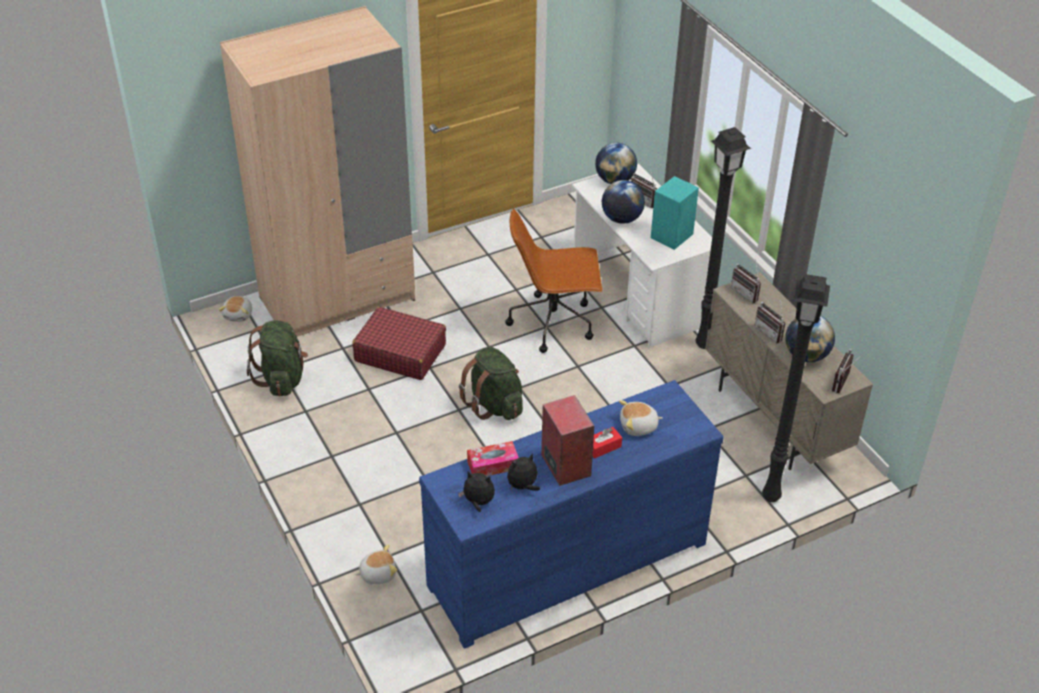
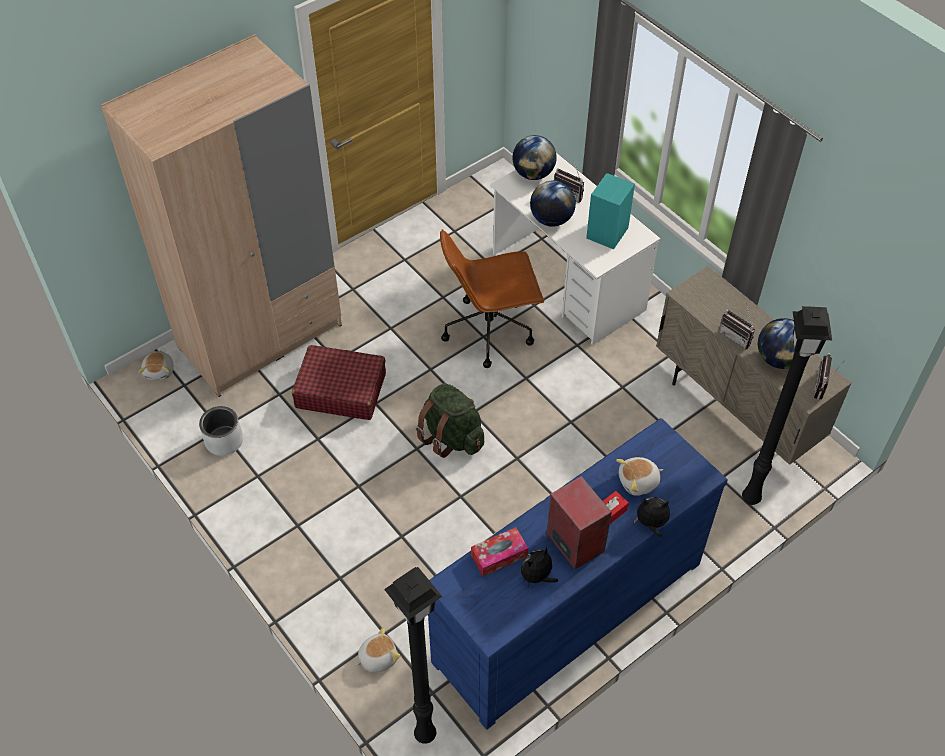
camera: 10 degrees left, 10 degrees up
(282, 378) = (224, 441): green backpack -> grey planter
(478, 502) = (495, 605): plush toy -> plush toy (651, 523)
(703, 345) = (645, 334): black floor lamp -> black floor lamp (425, 736)
(747, 293) = (701, 293): radio -> none

